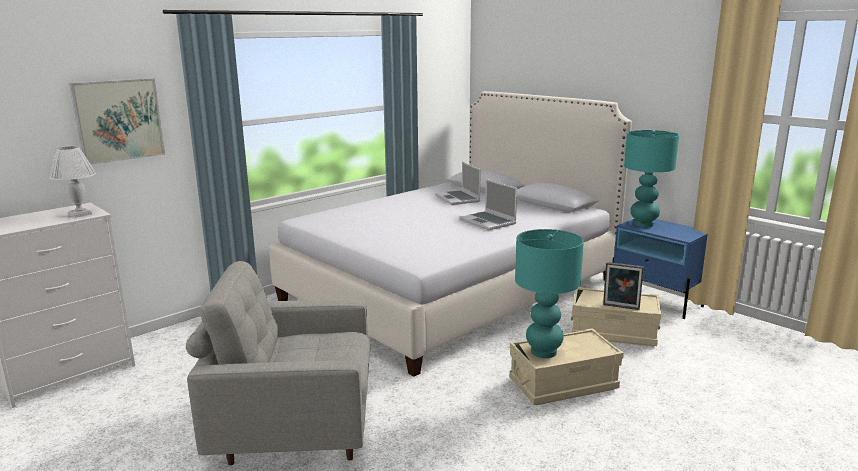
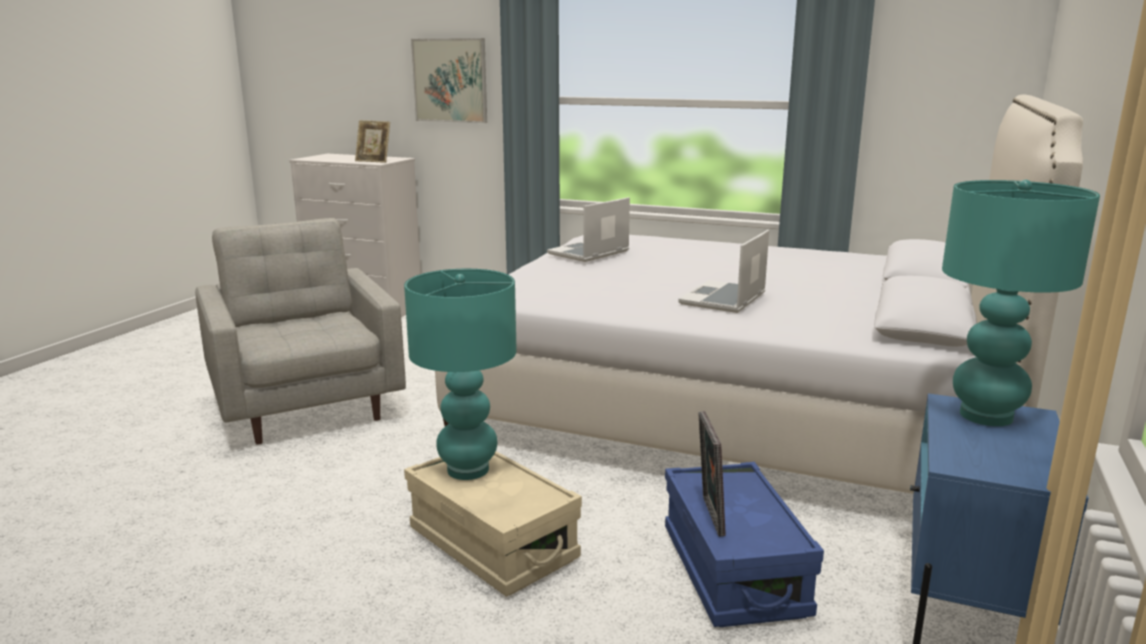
camera: 65 degrees right, 0 degrees up
(80, 214) = (374, 161): white table lamp -> picture frame
(458, 199) = (818, 271): laptop -> laptop (589, 253)
(613, 332) = (733, 571): beige storage box -> blue storage box

